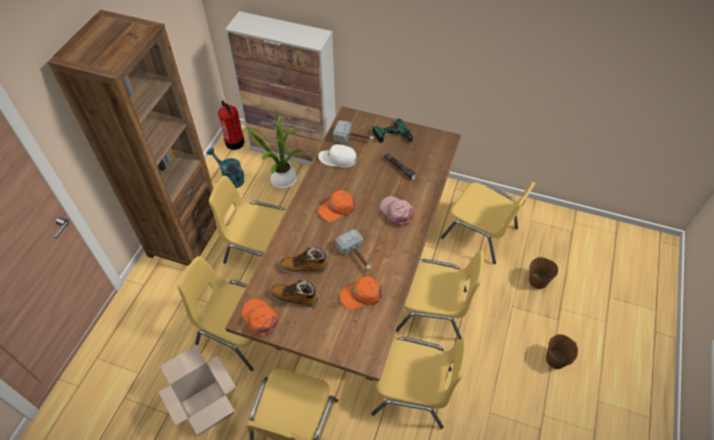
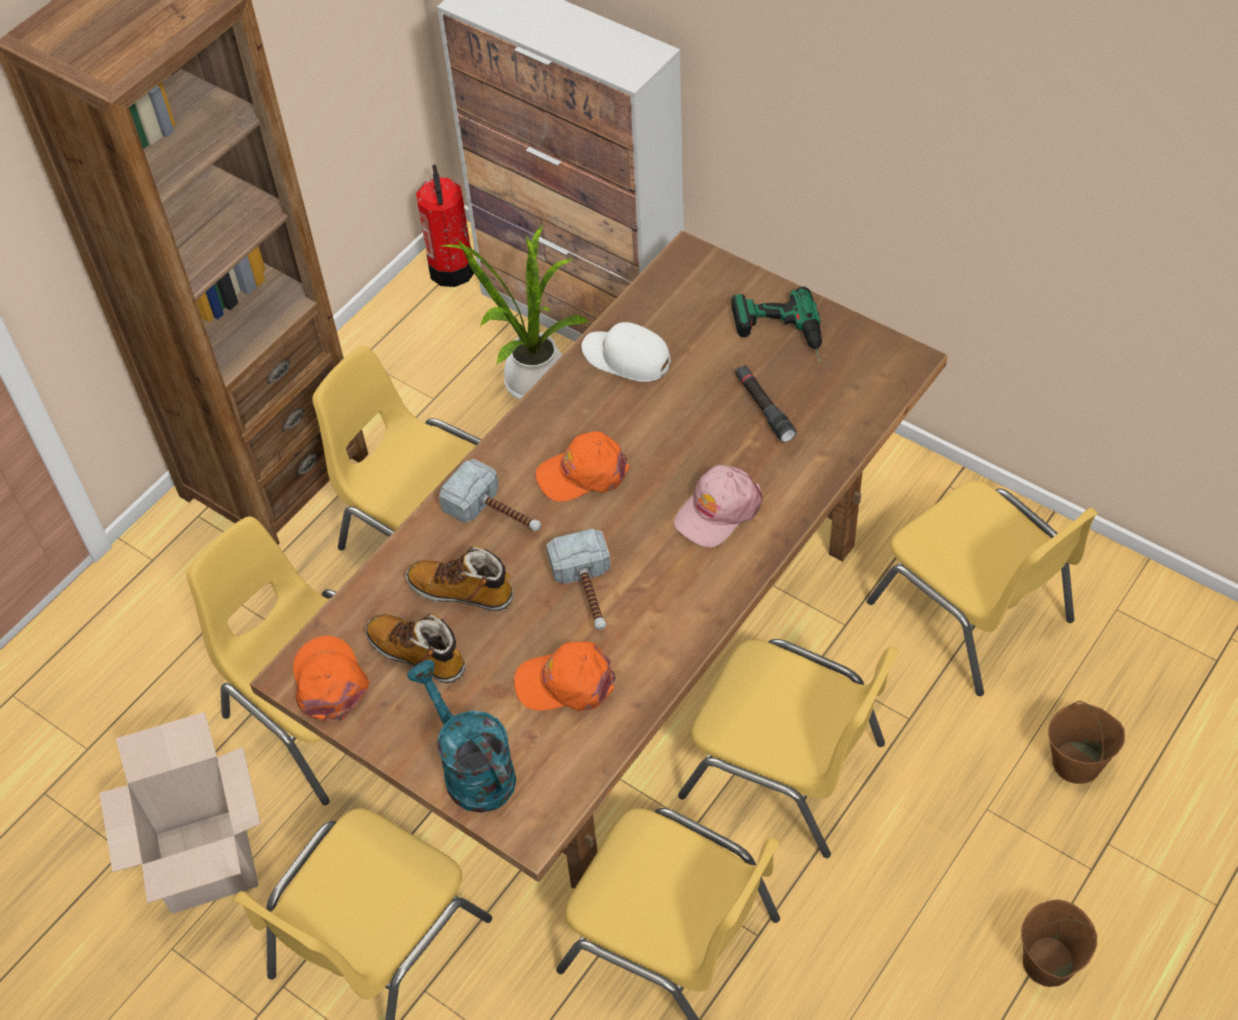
camera: 20 degrees right, 0 degrees up
(230, 178) = (415, 353): turquoise watering can -> turquoise watering can (471, 768)
(353, 138) = (682, 315): hammer -> hammer (496, 514)
(396, 212) = (717, 511): pink cap -> pink cap turned 120 degrees counterclockwise

